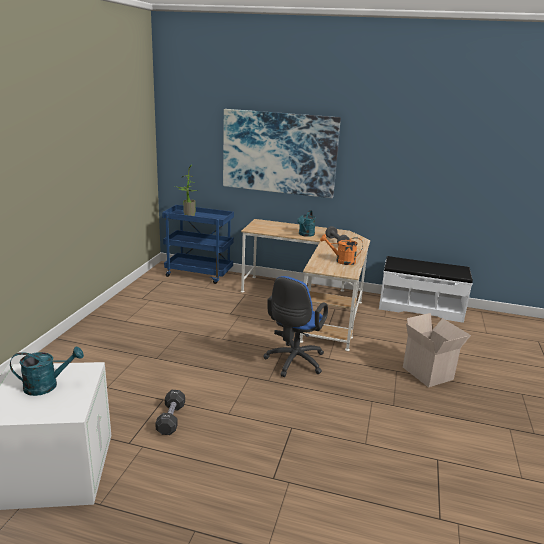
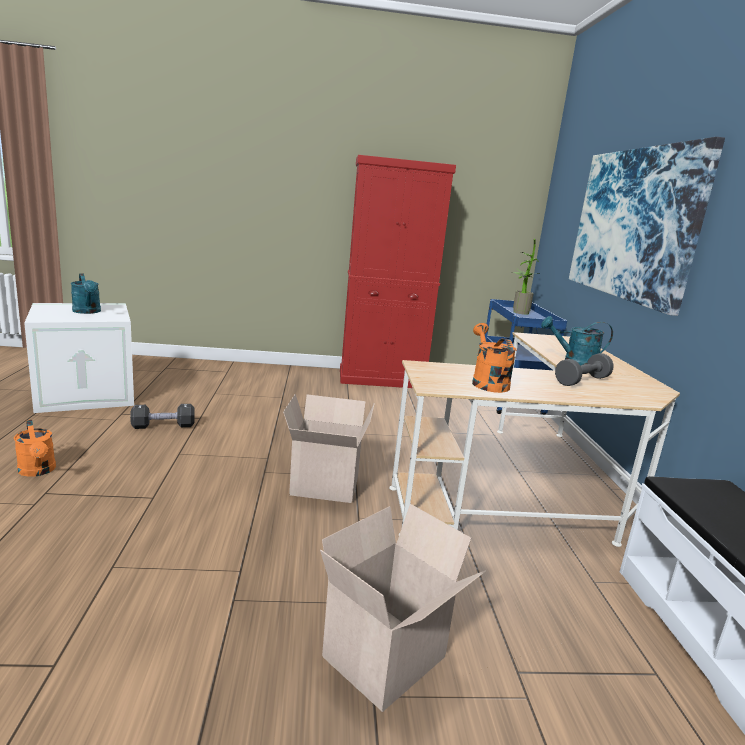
camera: 70 degrees right, 5 degrees down
(126, 305) = (382, 379): none -> red cabinet
(235, 485) = (38, 471): none -> orange watering can
(293, 363) = (323, 487): blue office chair -> cardboard box

